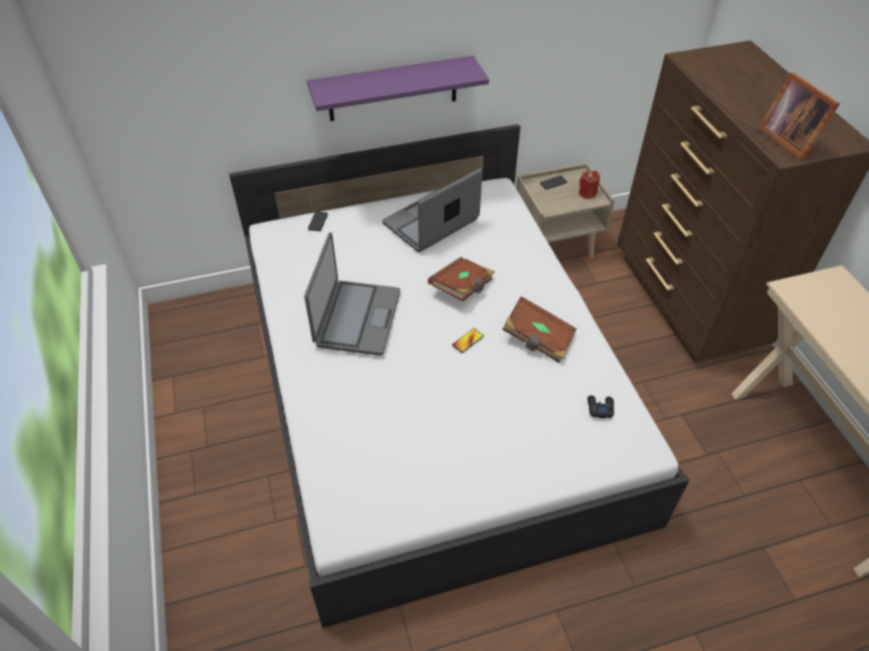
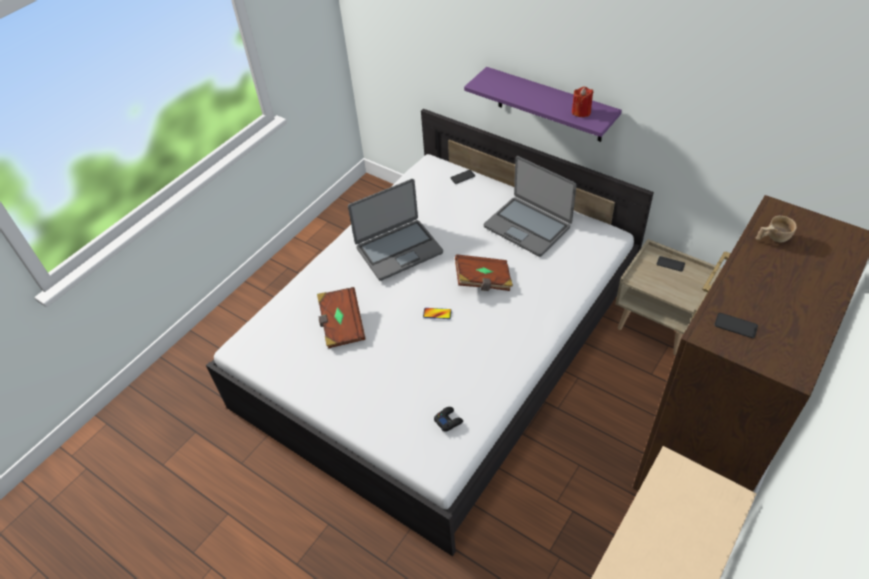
camera: 55 degrees right, 0 degrees up
(431, 222) = (527, 226): laptop -> laptop turned 150 degrees counterclockwise
(538, 339) = (478, 349): brown book -> brown book (341, 325)
(587, 193) = (686, 290): red candle -> red candle (581, 112)
(714, 76) = (772, 238): none -> beige cup
(788, 139) = (735, 325): picture frame -> phone

